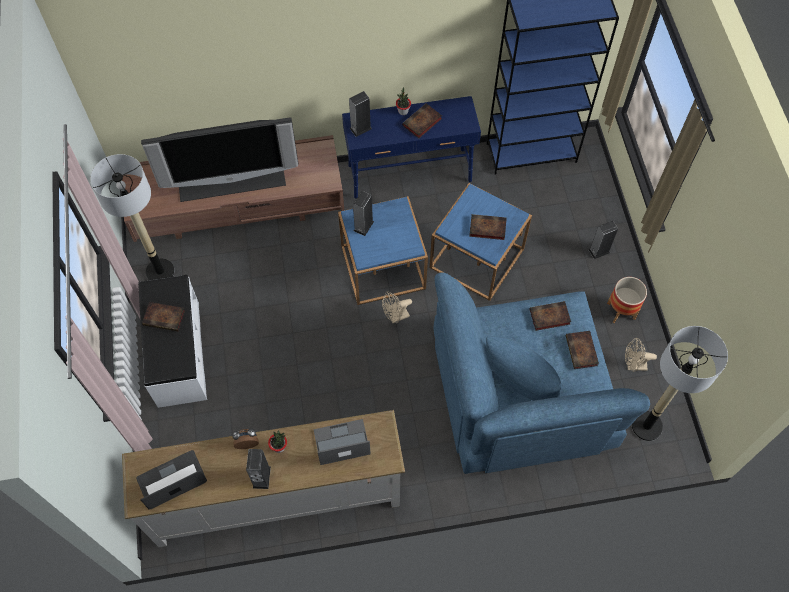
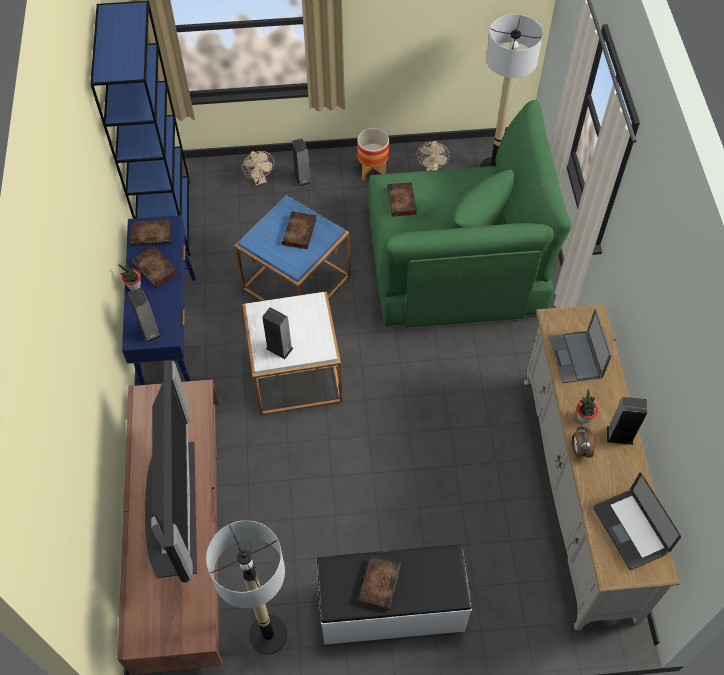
camera: 85 degrees left, 5 degrees down
(383, 267) = (295, 373): blue side table -> white side table
(395, 317) = (362, 364): beige fan -> beige fan (260, 179)
(522, 390) = (455, 259): blue sofa -> green sofa
(582, 352) = (442, 181): book -> book (153, 234)

